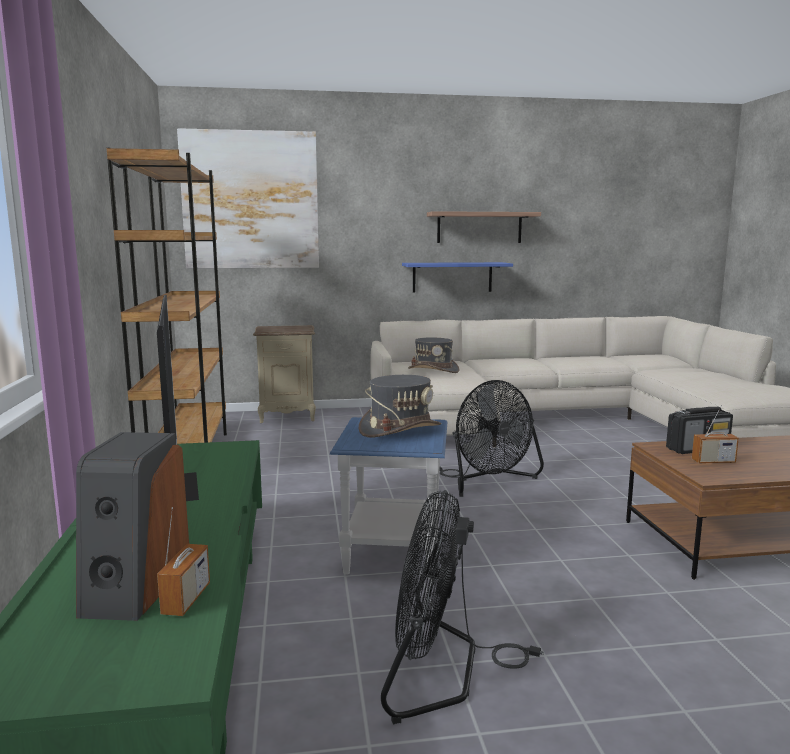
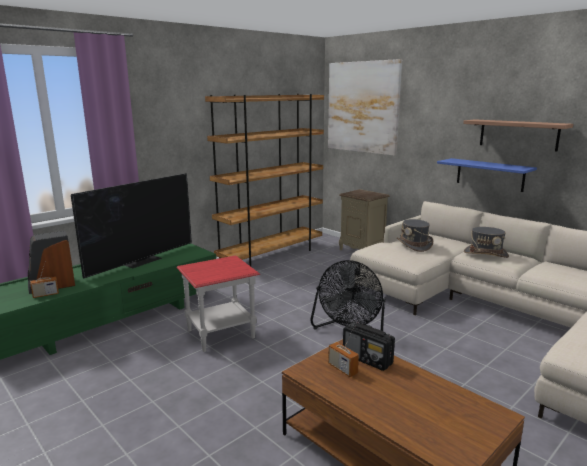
camera: 55 degrees right, 5 degrees up
(393, 553) = (220, 334): blue side table -> red side table
(400, 429) = (225, 268): grey hat -> grey hat (486, 254)
(446, 665) = (128, 378): black fan -> none

